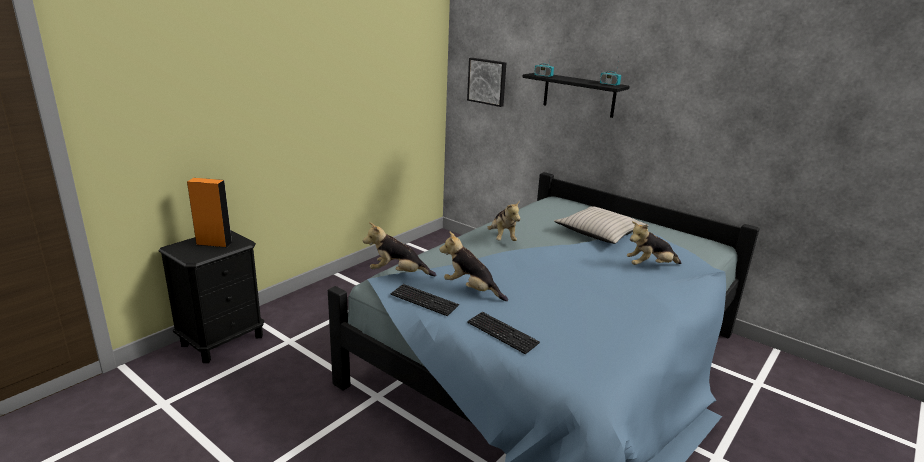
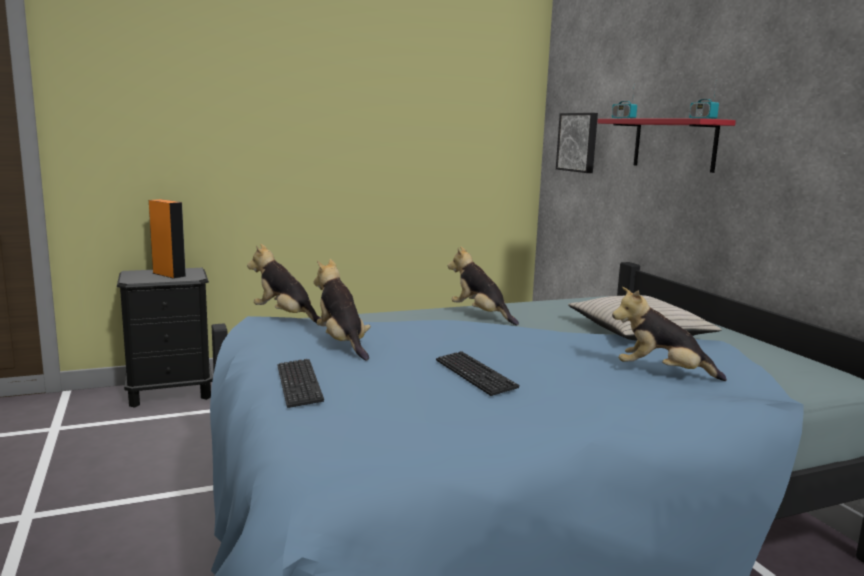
camera: 30 degrees right, 10 degrees down
(424, 301) = (267, 341): keyboard -> keyboard (475, 375)
(502, 238) = (480, 315): plush toy -> plush toy turned 120 degrees clockwise
(579, 94) = (674, 144): black shelf -> red shelf

